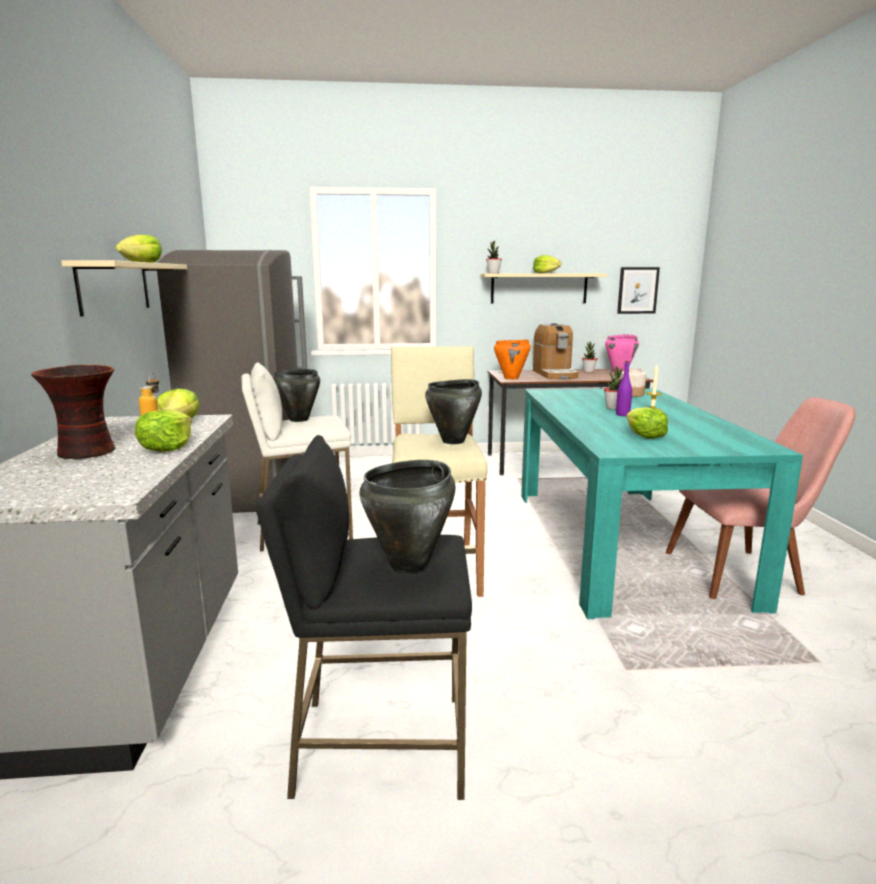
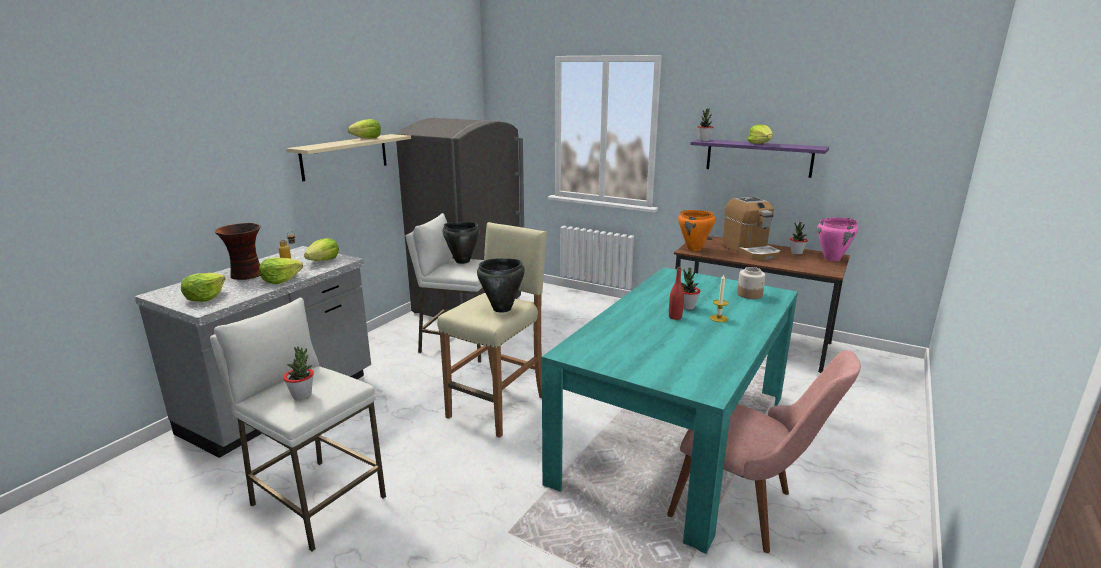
camera: 35 degrees right, 5 degrees up
(379, 745) = (317, 501): black stool -> white stool
(410, 565) = (302, 395): black cooking pot -> potted plant
(539, 288) = (758, 158): beige shelf -> purple shelf
(554, 374) = (750, 250): coffee machine -> coffee machine turned 45 degrees counterclockwise
(622, 414) = (675, 317): purple bottle -> red bottle
(637, 290) = (879, 169): picture -> none
(644, 436) = (632, 345): lettuce -> lettuce (205, 297)

